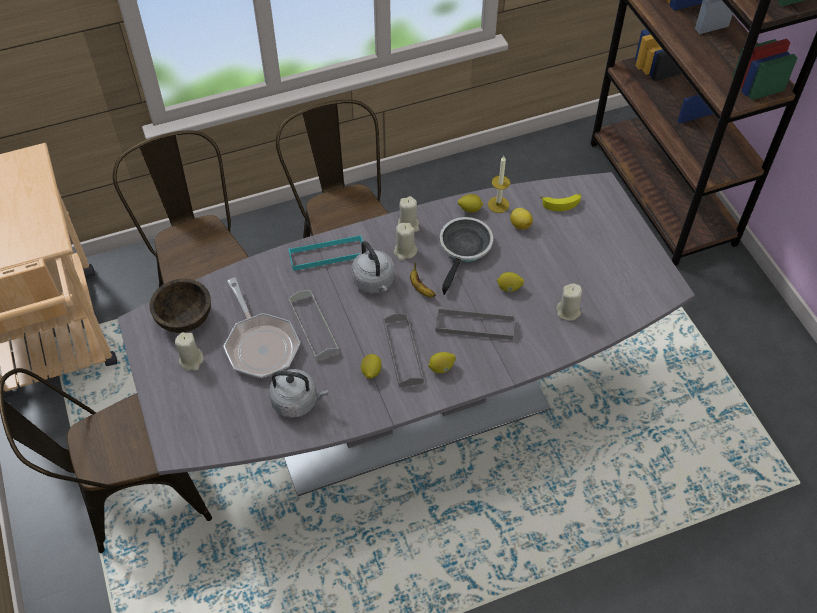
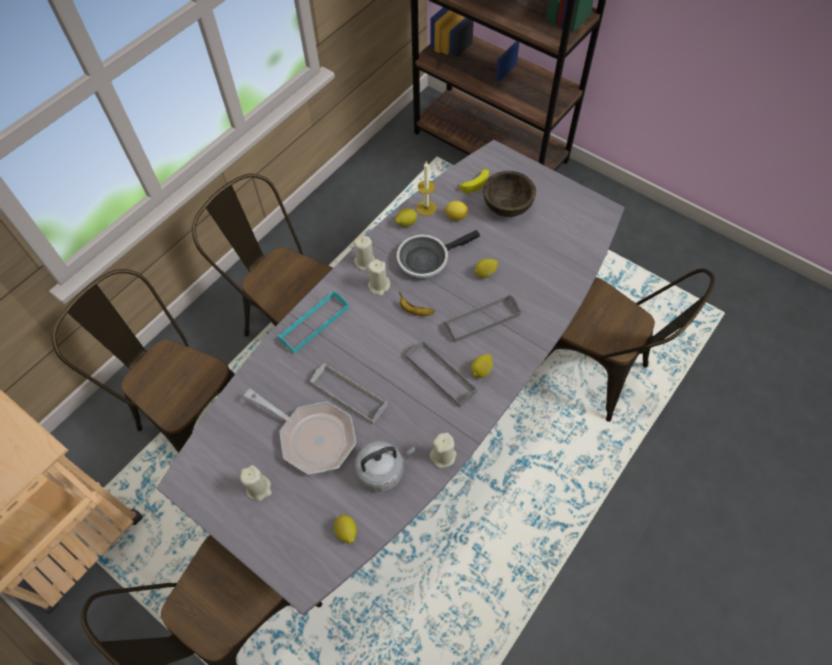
camera: 30 degrees left, 5 degrees up
(185, 318) = (224, 452): brown bowl -> brown bowl (507, 206)
(371, 372) = (426, 407): lemon -> lemon (346, 532)
(374, 282) = (373, 326): grey kettle -> none
(464, 249) = (426, 259): frying pan -> frying pan turned 105 degrees counterclockwise
(568, 311) = (544, 269): beige candle -> beige candle (443, 456)
(610, 467) = (596, 374): none -> brown chair

